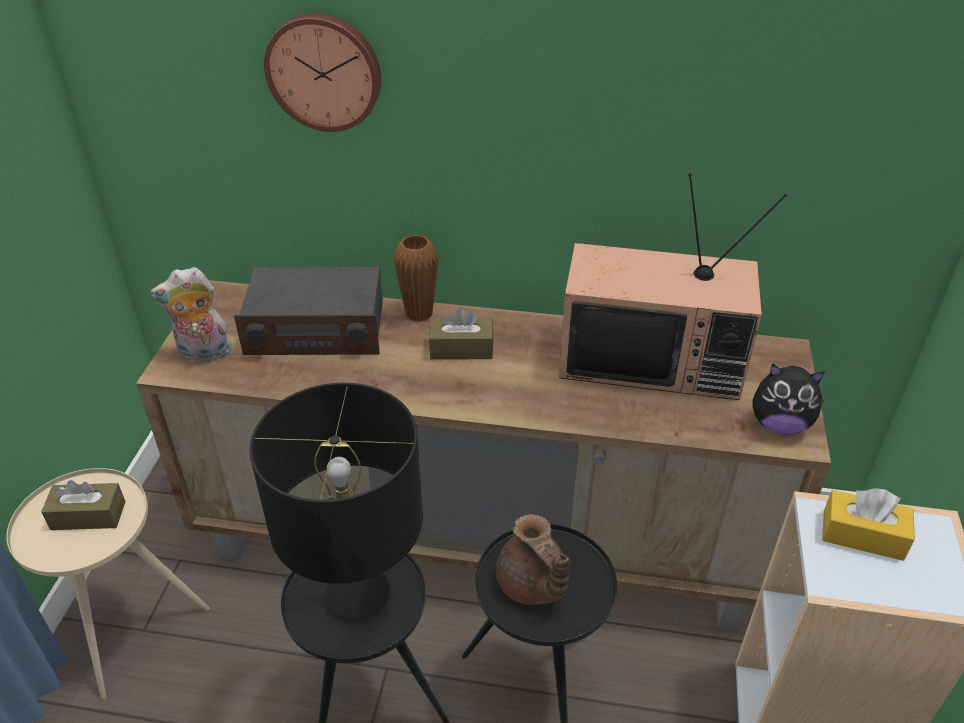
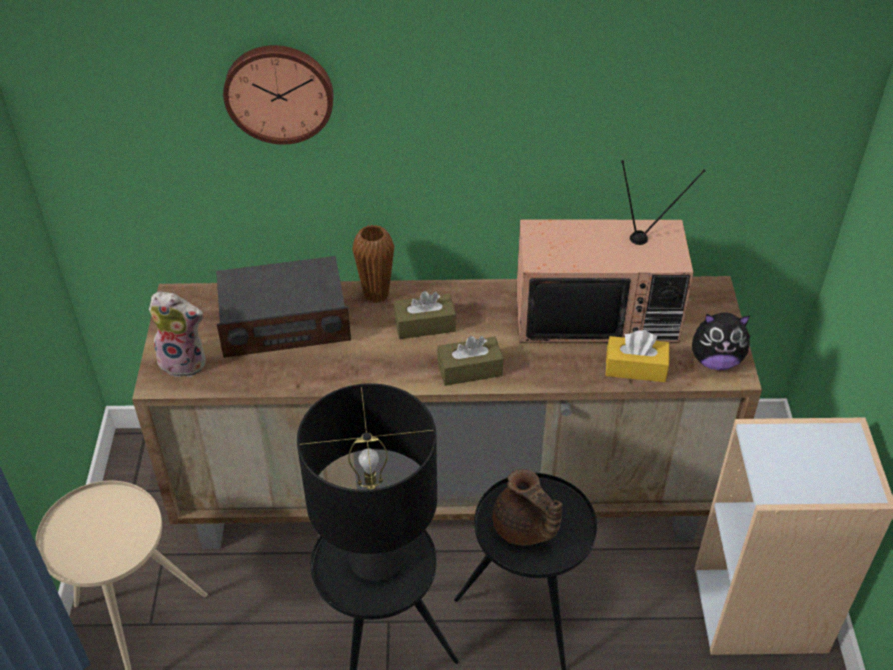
camera: 10 degrees left, 5 degrees up
(88, 515) = (106, 527): brown tissue box -> brown tissue box (469, 369)
(203, 354) = (185, 361): plush toy -> plush toy turned 150 degrees counterclockwise
(862, 535) = (793, 449): yellow tissue box -> yellow tissue box (635, 368)

